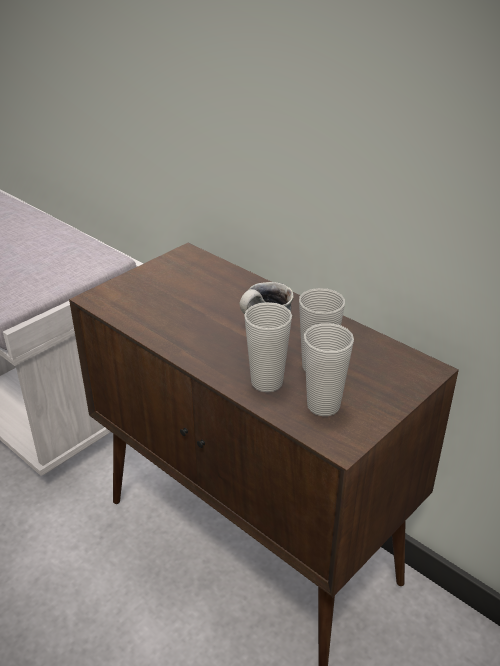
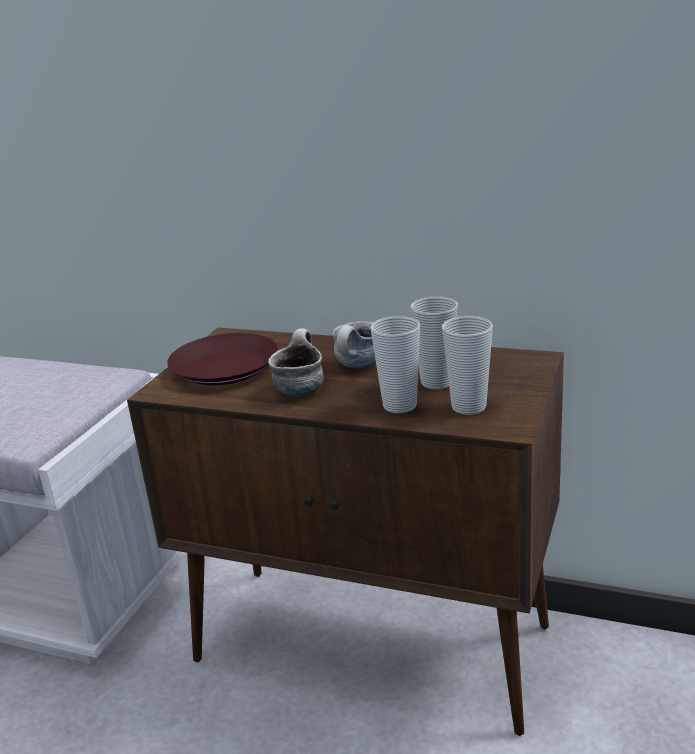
camera: 20 degrees left, 10 degrees down
(162, 290) = (226, 368): none -> brown plate
(202, 332) = (299, 388): none -> mug

